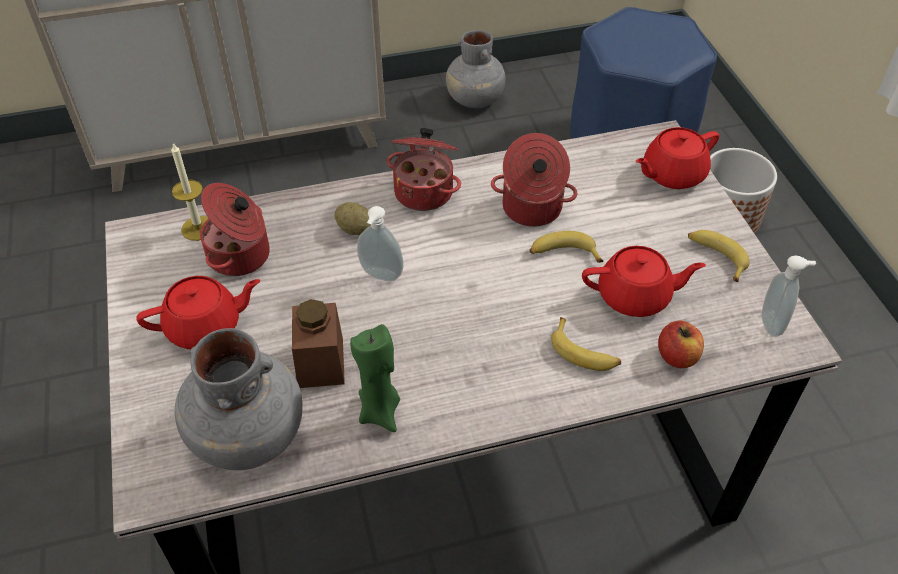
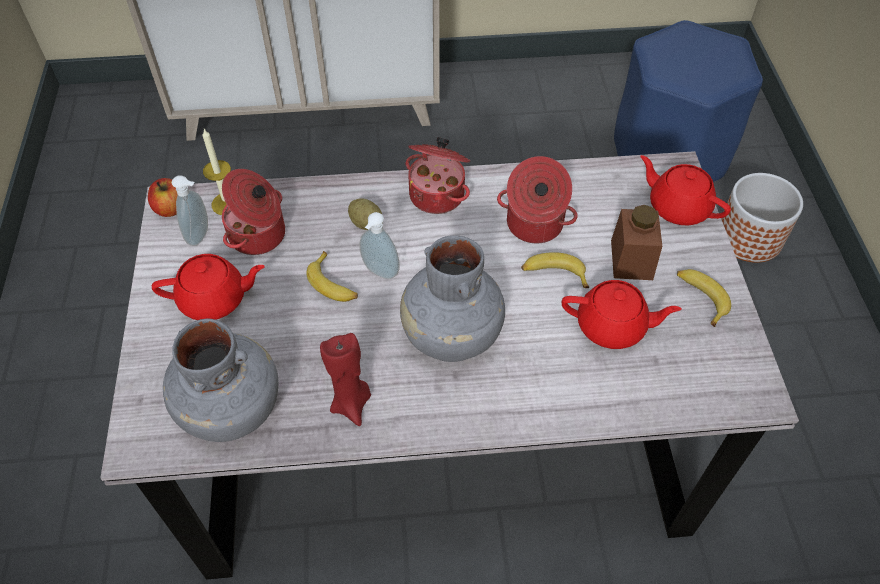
camera: 10 degrees right, 5 degrees up
(320, 362) = (308, 348): brown jar -> brown jar (631, 260)
(380, 411) = (351, 404): green candle -> red candle
(475, 100) = (530, 90): grey vase -> grey vase (451, 335)
(584, 352) = (551, 375): banana -> banana (334, 284)
(672, 174) = (677, 207): red teapot -> red teapot turned 60 degrees clockwise
(677, 356) = (638, 392): apple -> apple (170, 208)
(773, 324) = (739, 373): soap dispenser -> soap dispenser (201, 235)

